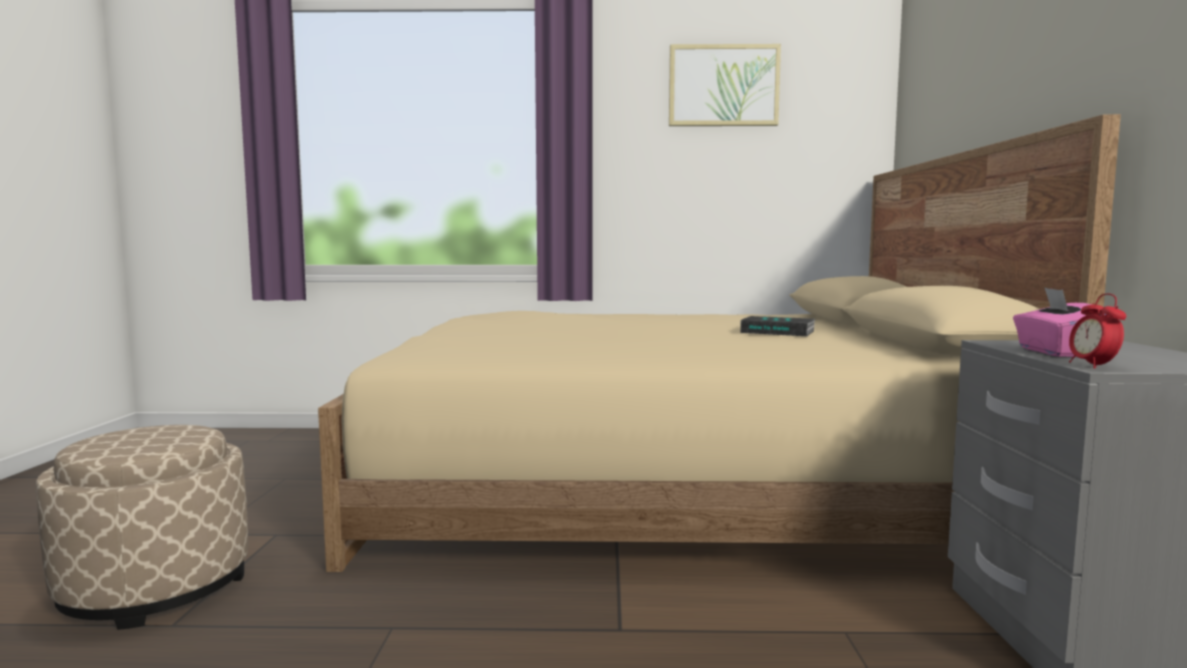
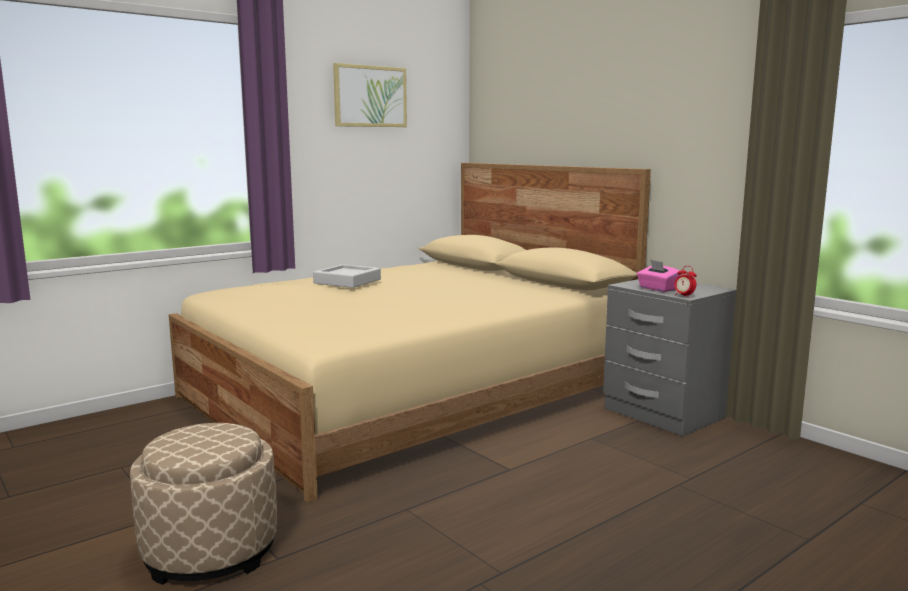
camera: 40 degrees left, 5 degrees up
(614, 315) = (347, 281): none -> grey tray
(778, 332) = (469, 283): book -> none

